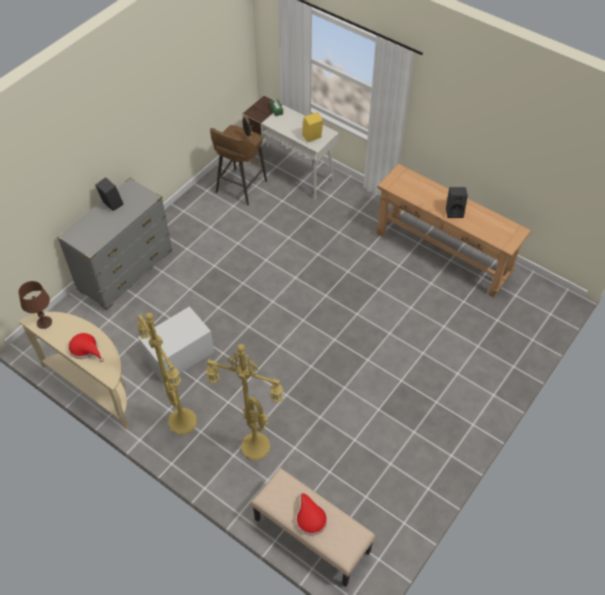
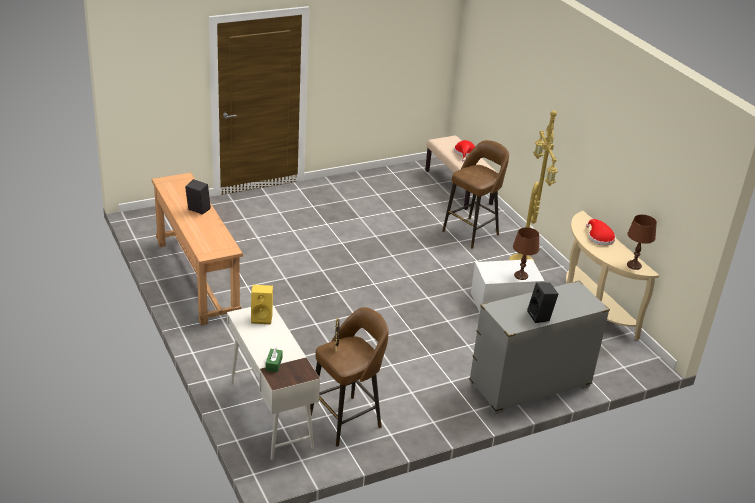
camera: 155 degrees left, 20 degrees down
(161, 332) = (521, 276): none -> brown table lamp
(253, 448) = (472, 232): yellow floor lamp -> brown stool

